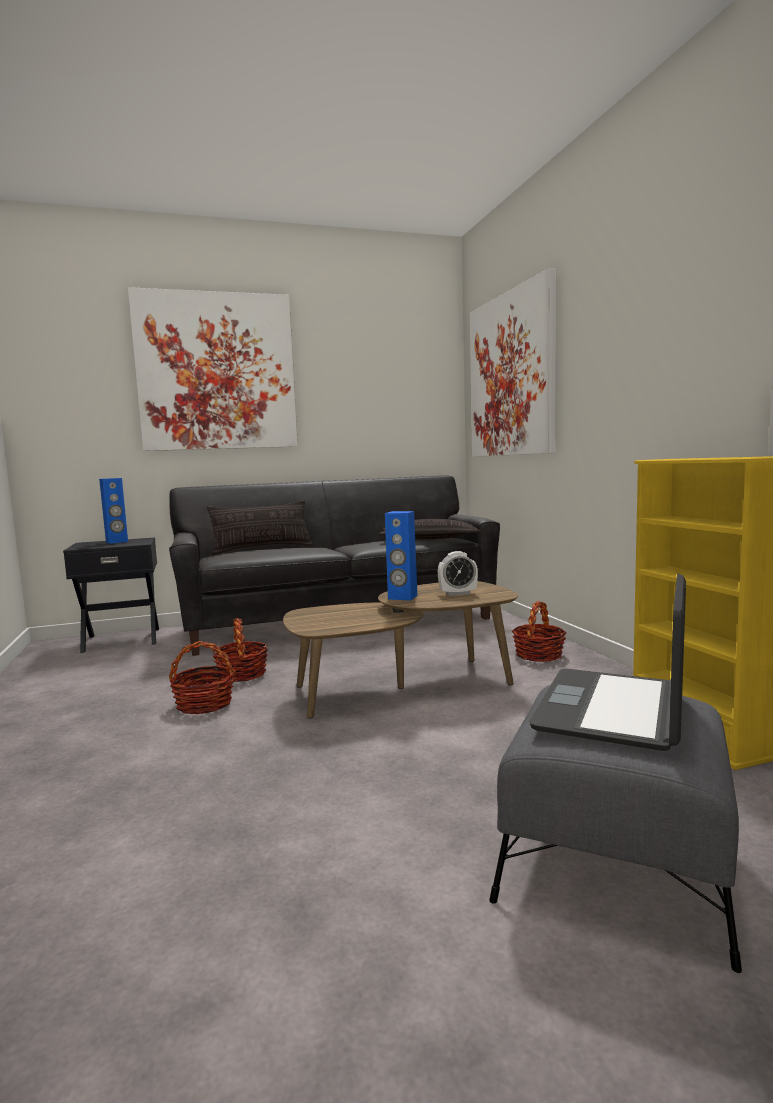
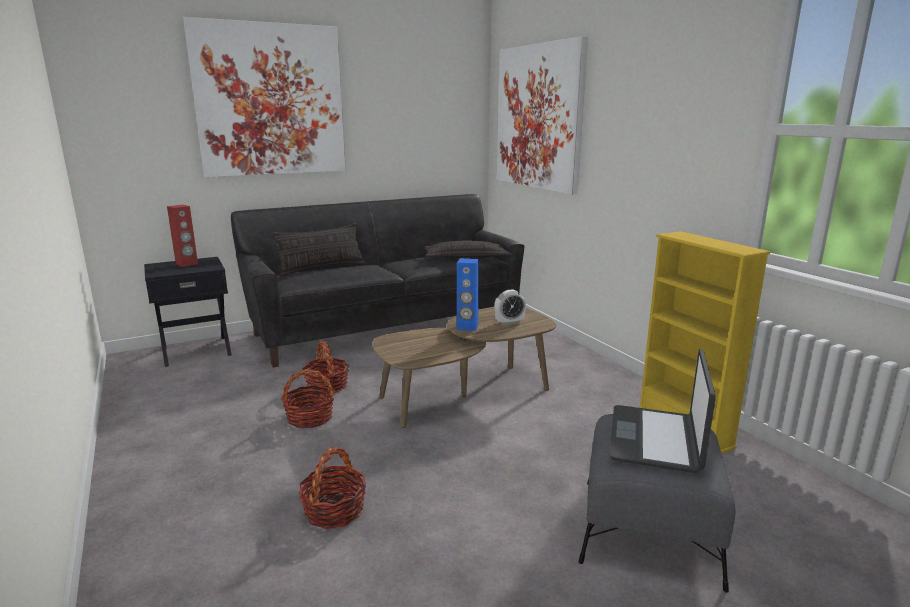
camera: 10 degrees left, 10 degrees up
(117, 542) = (187, 264): blue speaker -> red speaker
(538, 655) = (560, 360): basket -> basket (334, 510)

